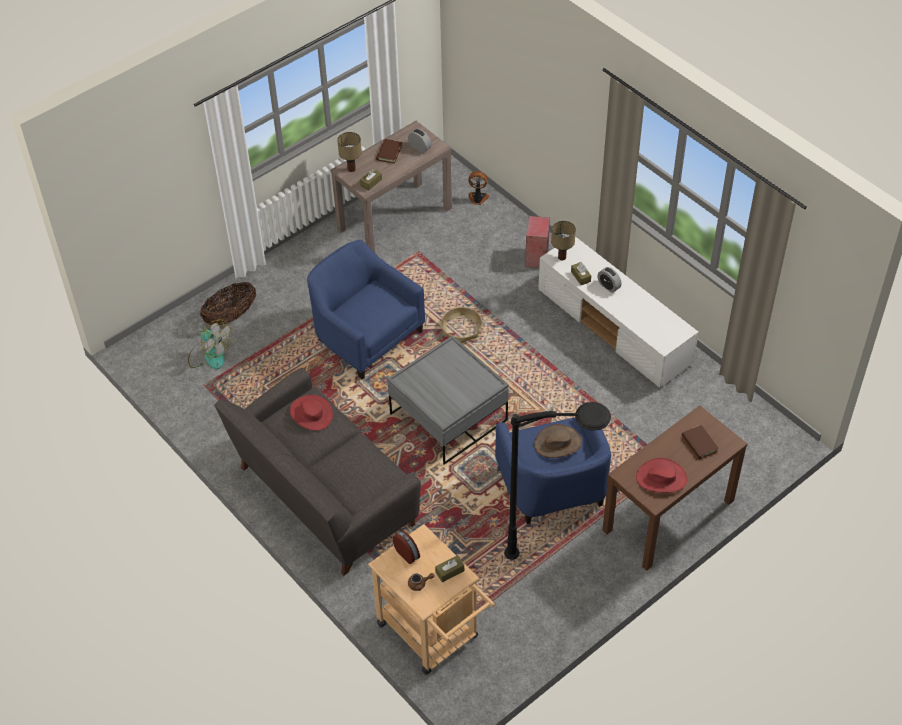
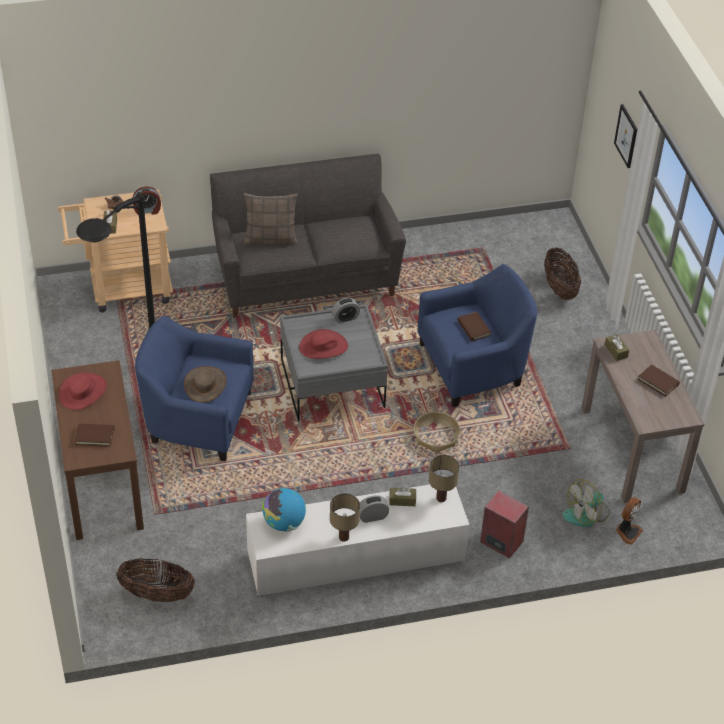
camera: 115 degrees right, 5 degrees down
(167, 177) = (626, 136): none -> picture
(209, 355) = (518, 261): fan -> fan (586, 514)
(311, 413) = (352, 234): red hat -> red hat (323, 347)
(352, 169) = (647, 345): table lamp -> table lamp (344, 538)
(354, 472) = (271, 238): none -> pillow
(368, 302) = (473, 328): none -> brown book
(419, 148) = (653, 408): alarm clock -> alarm clock (345, 318)
(654, 331) = (284, 523): none -> globe
(737, 424) = (157, 594): none -> basket

